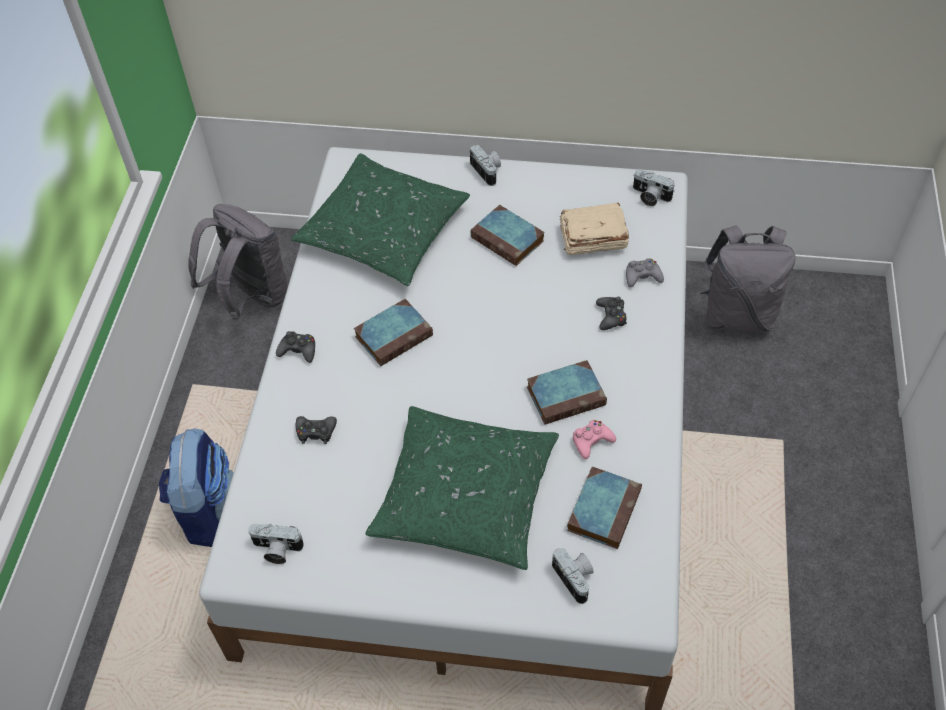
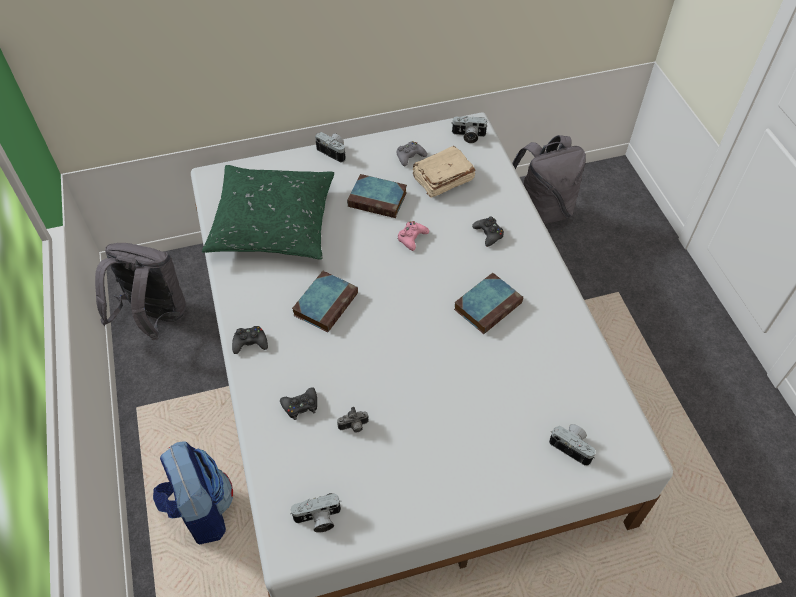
camera: 25 degrees left, 0 degrees up
(357, 472) = (354, 427): none -> camera
(465, 496) = (452, 413): green pillow -> none
(591, 441) = (526, 334): pink game controller -> pink game controller (412, 238)
(604, 509) = (563, 384): book -> none
(642, 276) = (495, 197): grey game controller -> grey game controller (410, 156)

